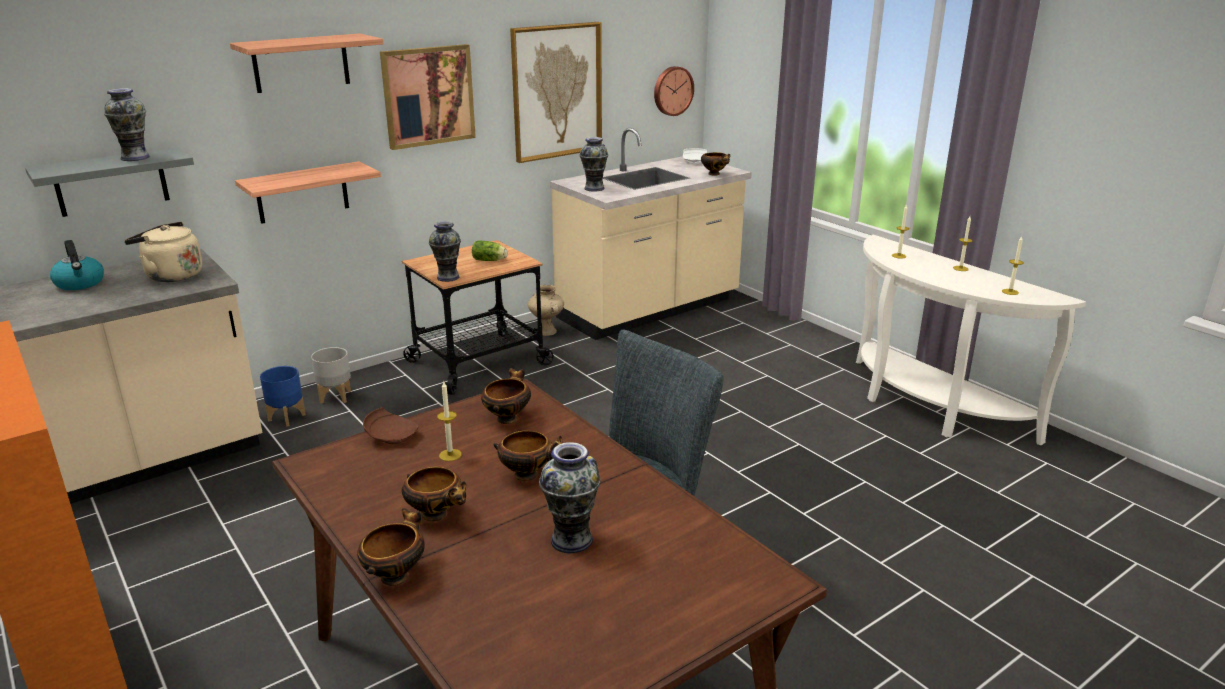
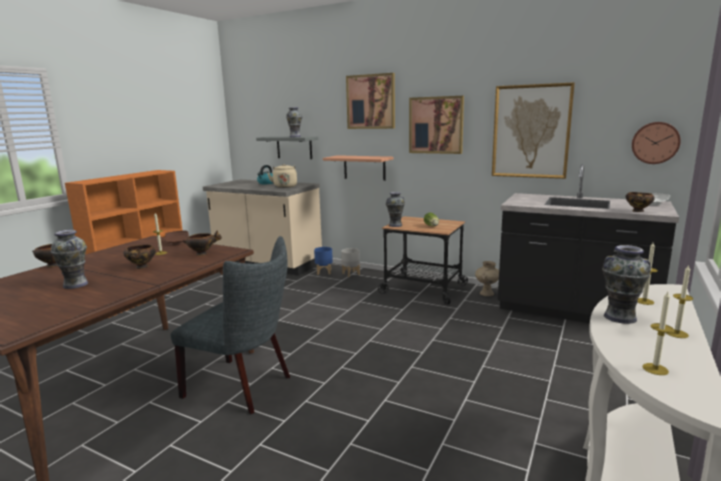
camera: 65 degrees right, 10 degrees down
(301, 63) = (371, 101): shelf -> picture
(437, 515) = (104, 261): bowl -> none
(594, 188) = (522, 199): vase -> vase (620, 317)
(649, 310) = (574, 312): beige counter -> black counter

